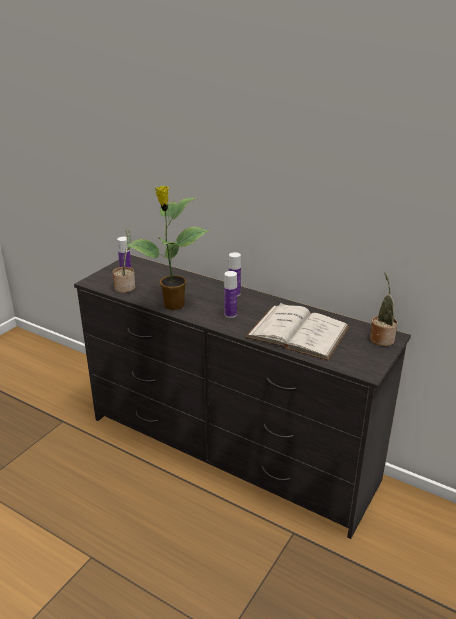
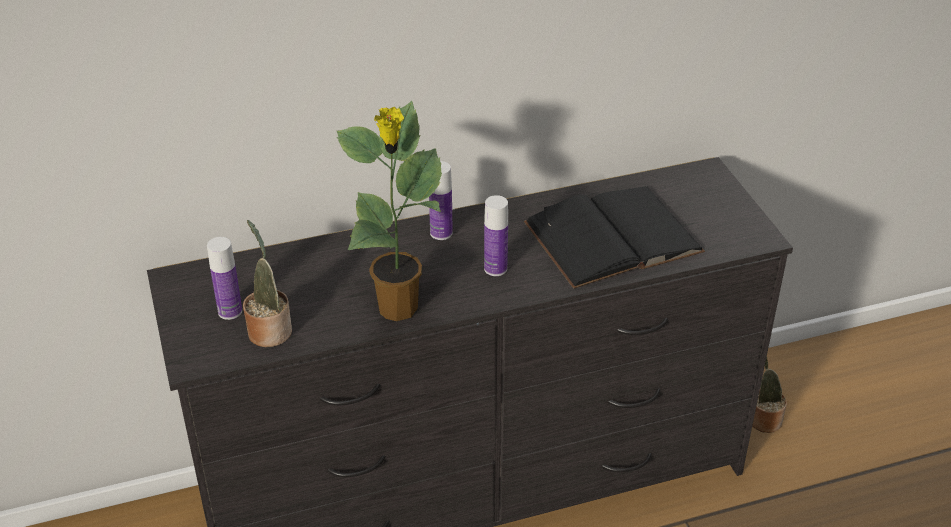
camera: 50 degrees left, 10 degrees up
(298, 332) = (612, 237): white book -> black book
(381, 338) = (703, 182): potted plant -> potted plant (763, 419)

